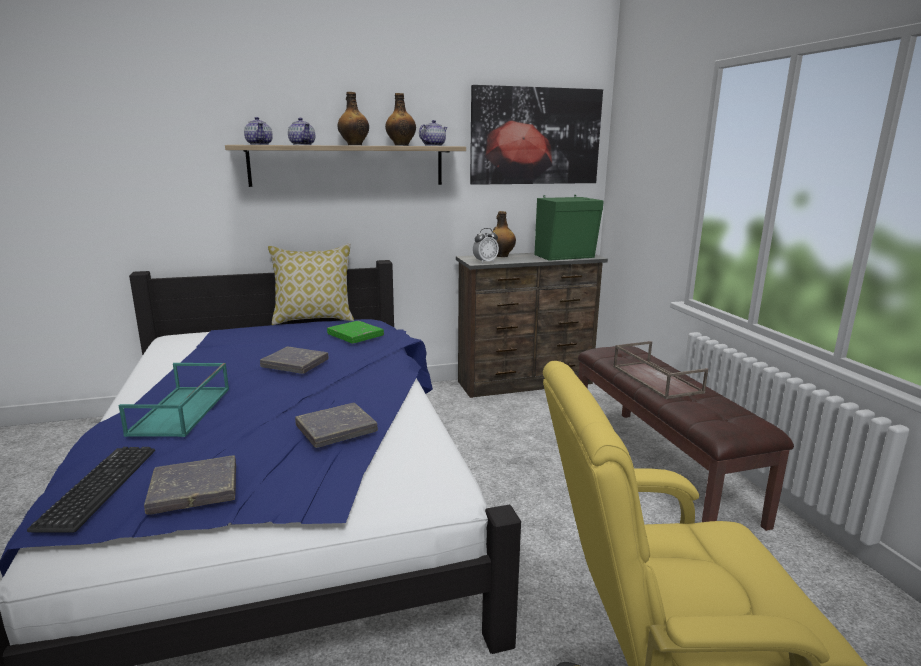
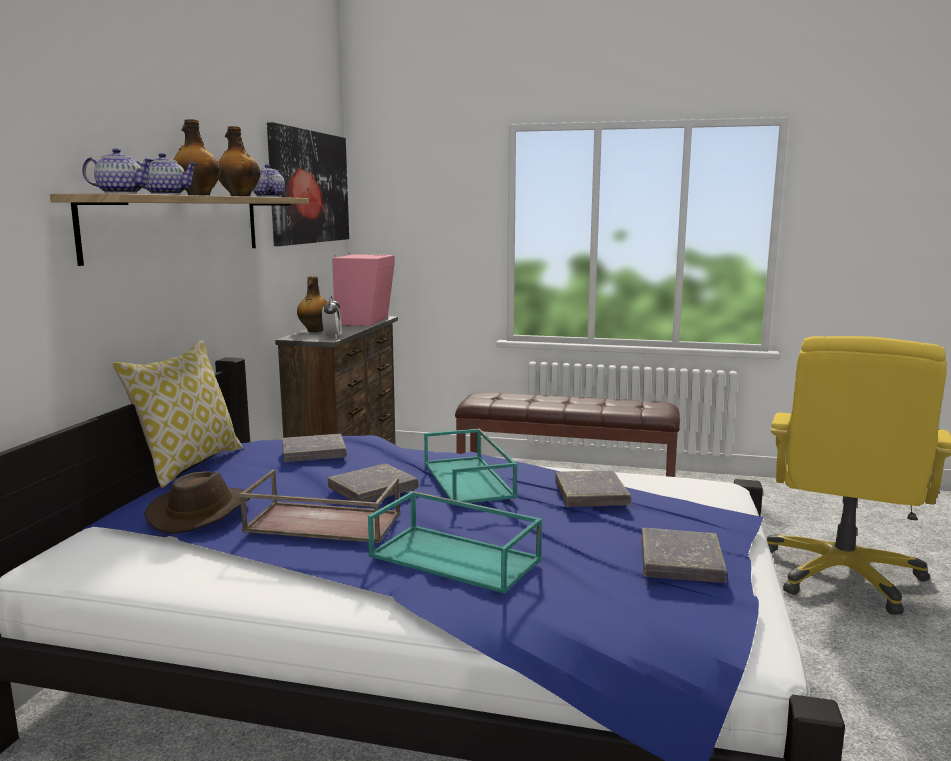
camera: 60 degrees left, 5 degrees down
(98, 487) = (640, 611): keyboard -> none
(234, 340) = (201, 512): none -> brown hat
(334, 384) = (469, 480): none -> turquoise tray
(355, 335) = (314, 453): green book -> grey book
(566, 256) = (365, 321): green speaker -> pink speaker
(655, 379) = (557, 403): brown tray -> brown tray (321, 523)

